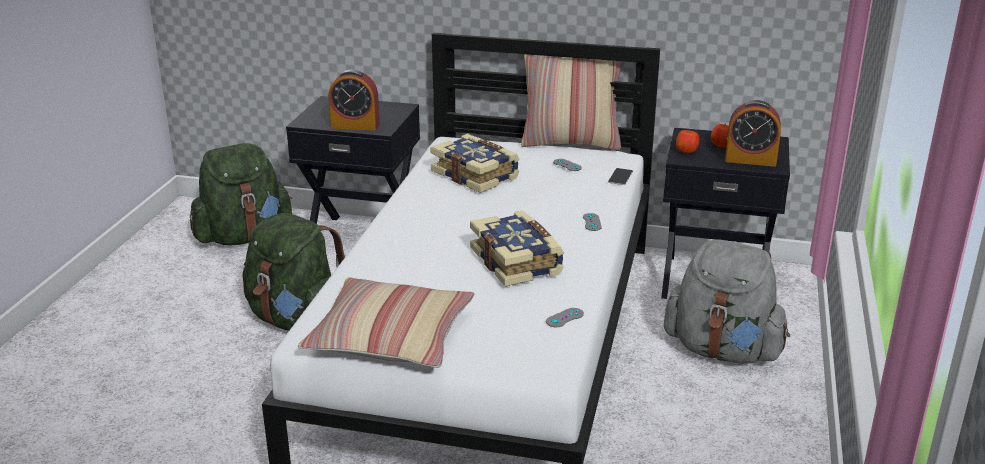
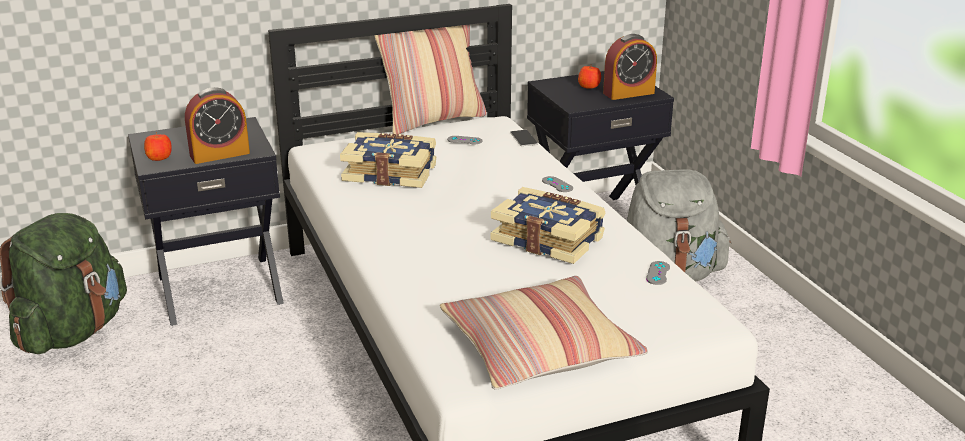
camera: 35 degrees left, 0 degrees up
(296, 320) = (250, 396): green backpack -> none
(686, 151) = (569, 98): apple -> apple (159, 158)

